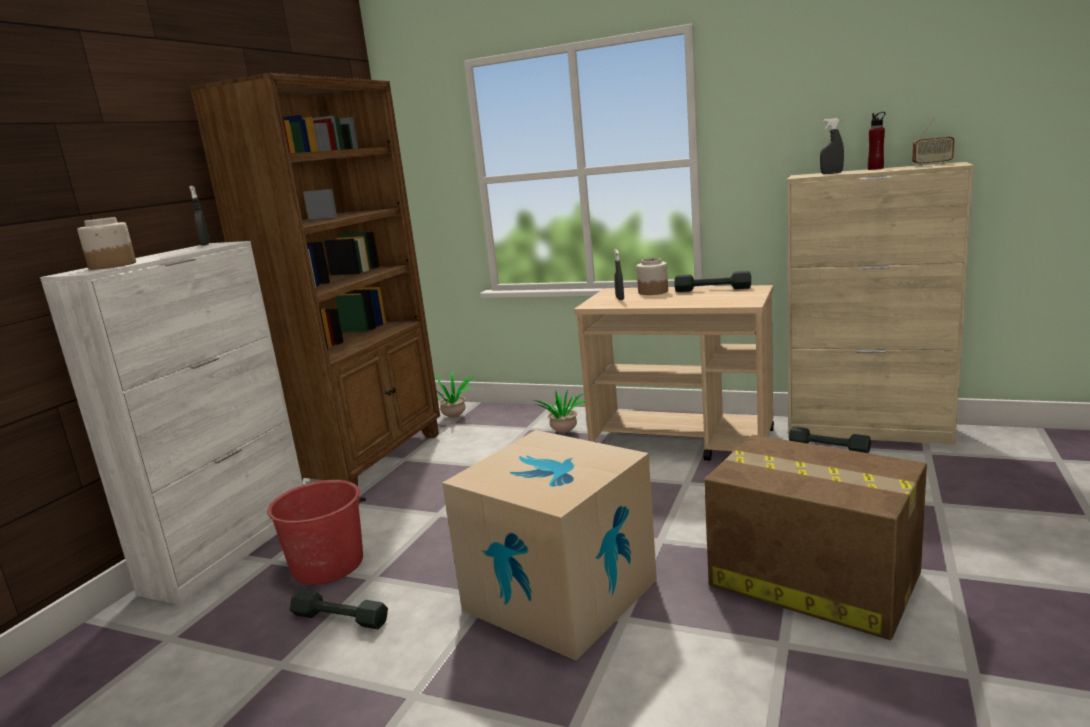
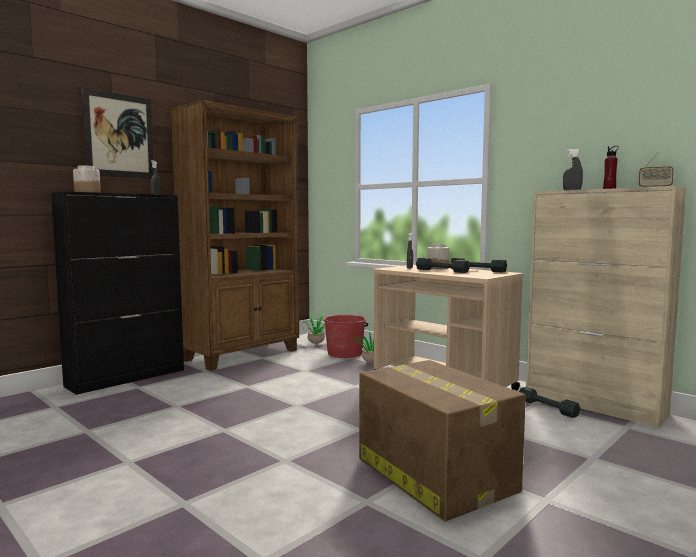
camera: 20 degrees right, 10 degrees down
(120, 148) = (119, 135): none -> picture
(231, 549) = (127, 377): white cabinet -> black cabinet
(328, 564) = (163, 395): red bucket -> red bucket (345, 353)
(340, 618) = (138, 419): grey dumbbell -> grey dumbbell (442, 271)
(560, 595) = (263, 439): cardboard box -> none

